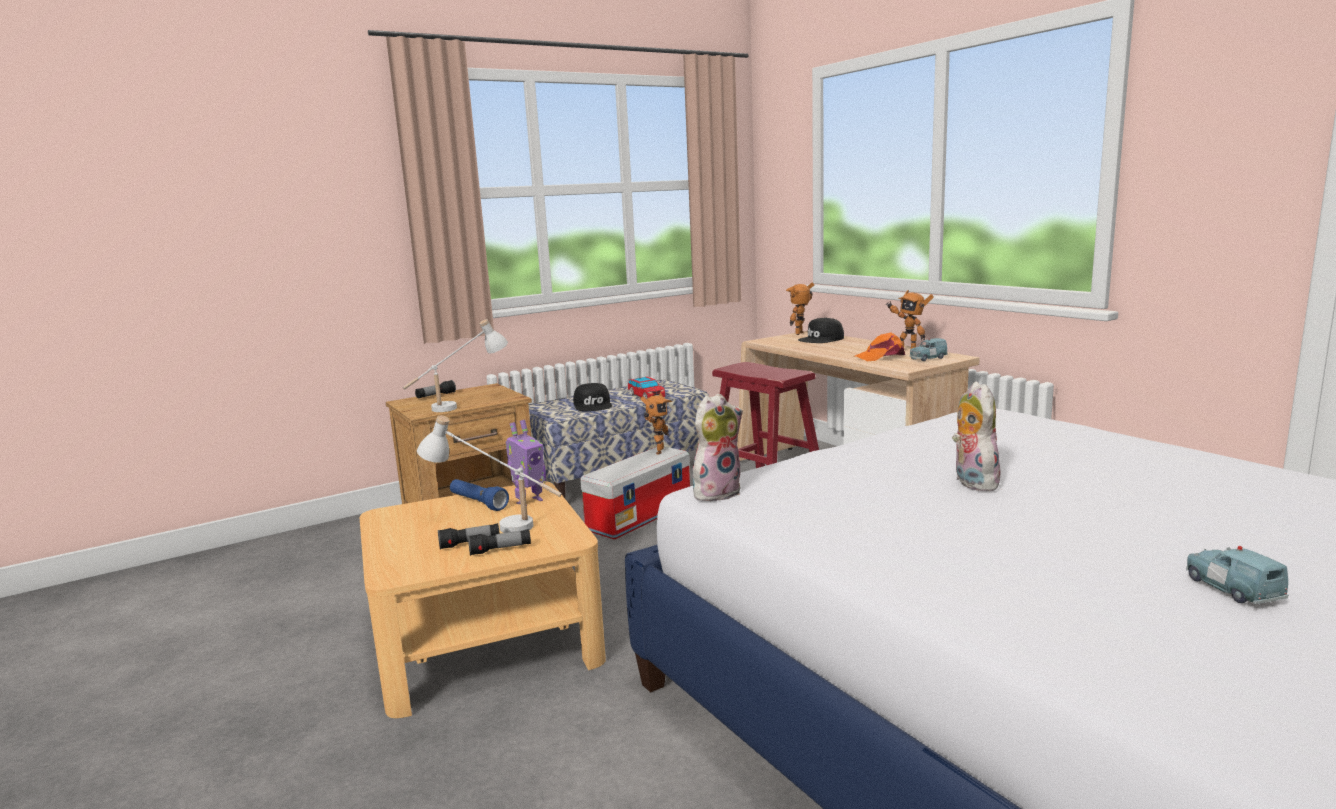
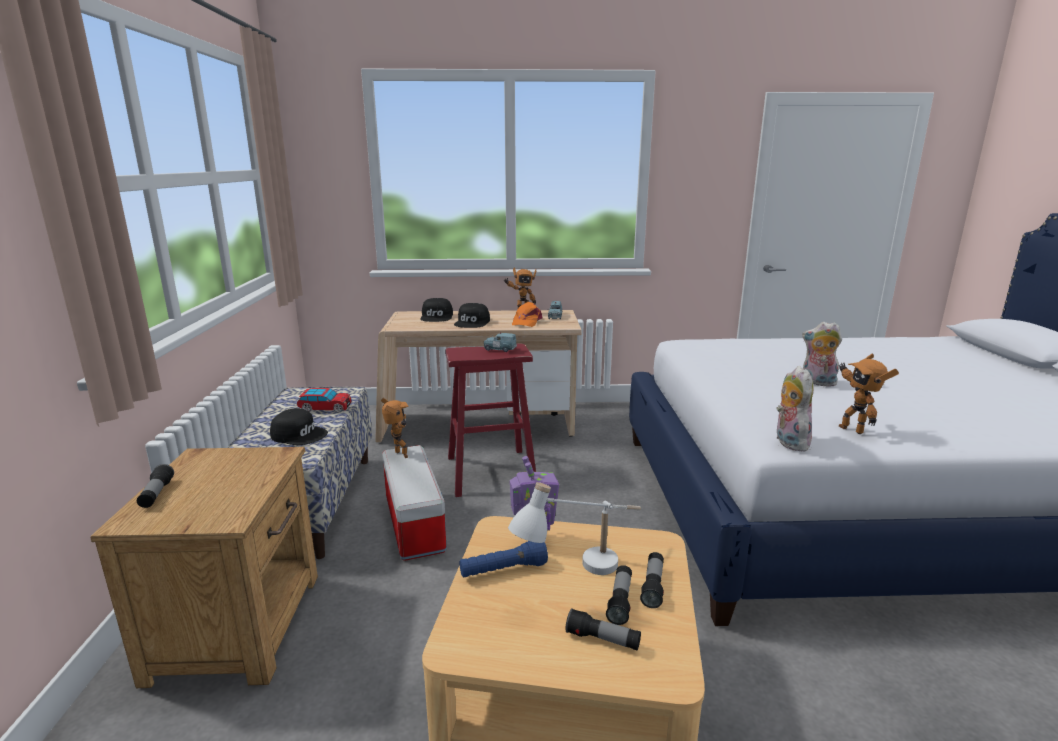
camera: 60 degrees left, 5 degrees up
(419, 548) = (602, 640): none -> flashlight
(461, 405) = (247, 488): white table lamp -> none
(802, 333) = (404, 315): toy robot -> toy robot (852, 429)
(831, 348) = (472, 322): none -> black cap
(1232, 589) = (991, 391): blue toy car -> blue toy car (499, 349)

